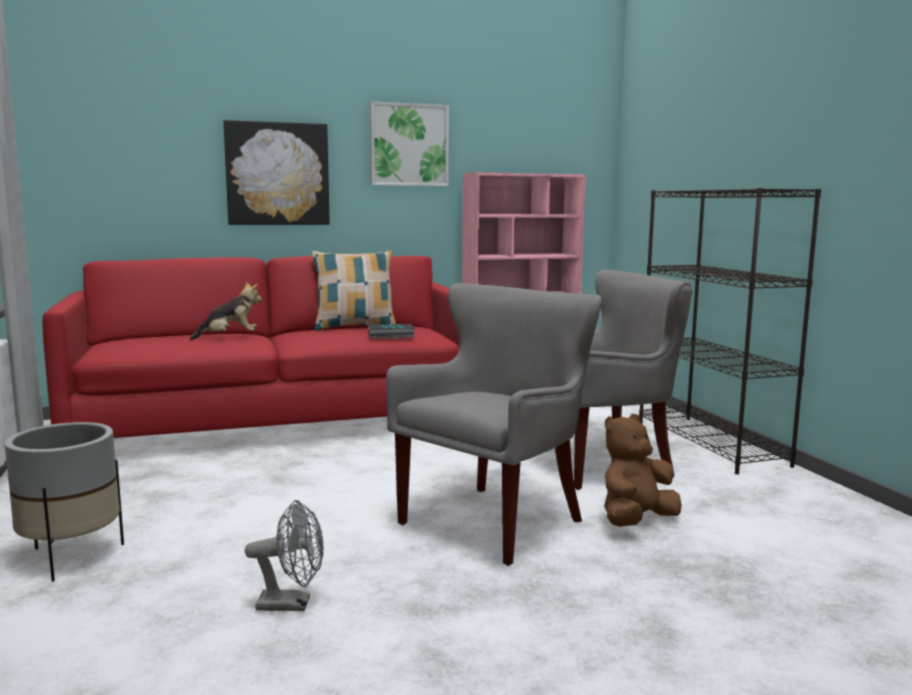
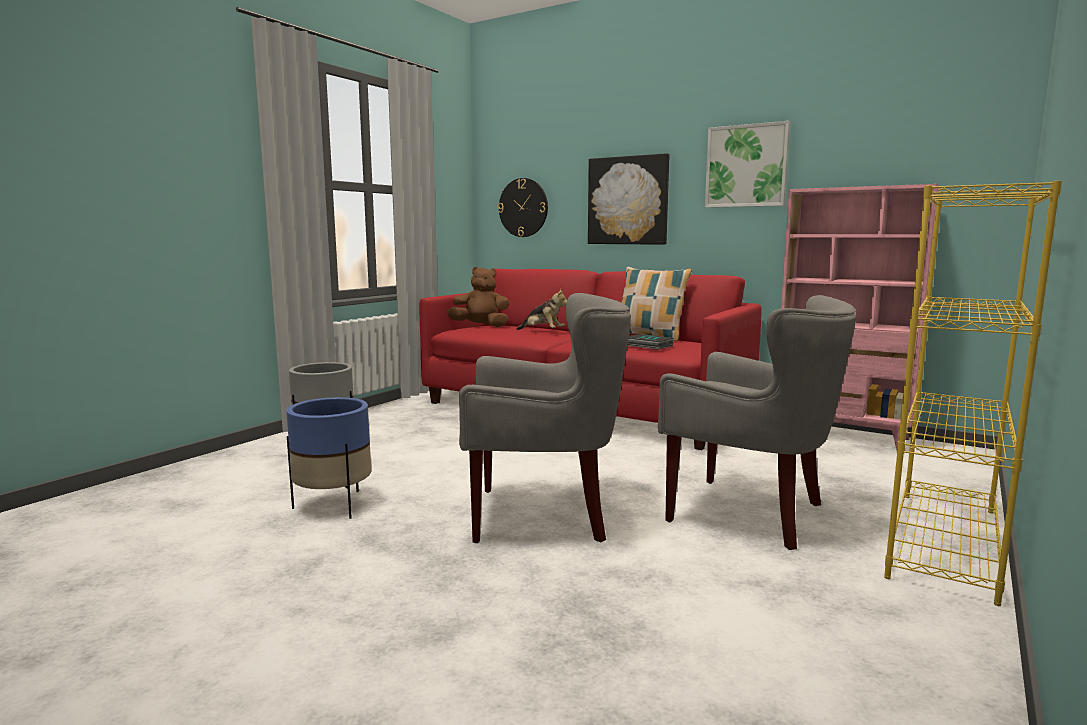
camera: 50 degrees right, 0 degrees up
(117, 176) = (523, 207): none -> wall clock
(292, 604) = (334, 505): grey fan -> blue planter
(636, 521) = (648, 563): brown plush toy -> brown plush toy (481, 326)
(711, 443) = (945, 542): black bookcase -> yellow bookcase

